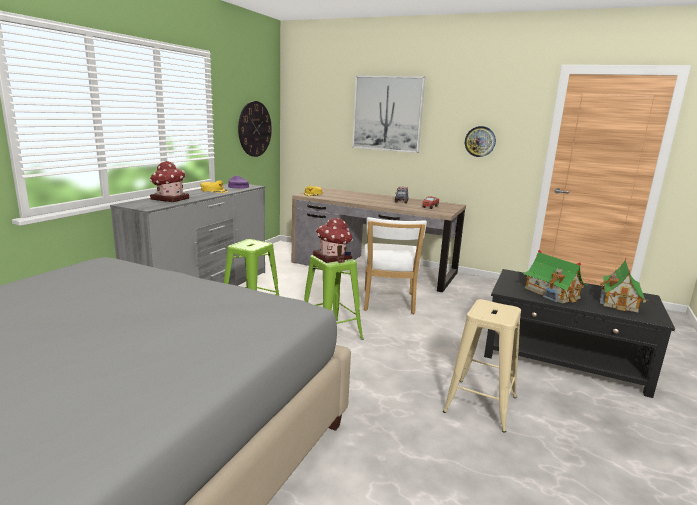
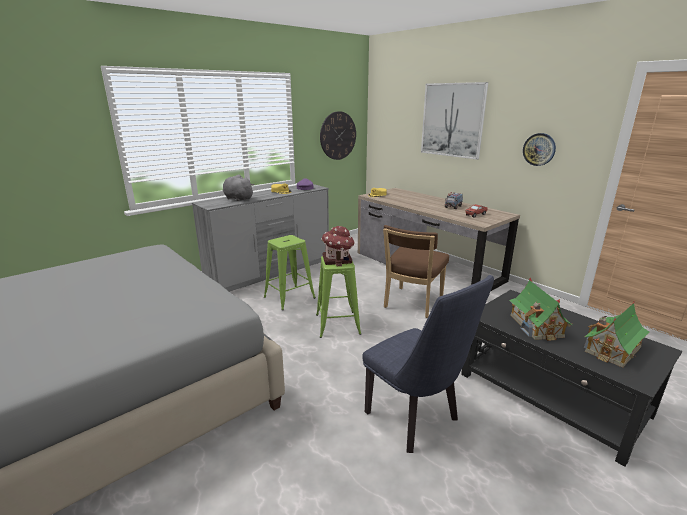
camera: 25 degrees right, 5 degrees up
(169, 199) = (237, 198): toy house -> grey plush toy
(388, 303) = (412, 303): white chair -> brown chair
(481, 404) = (417, 420): beige stool -> blue chair

